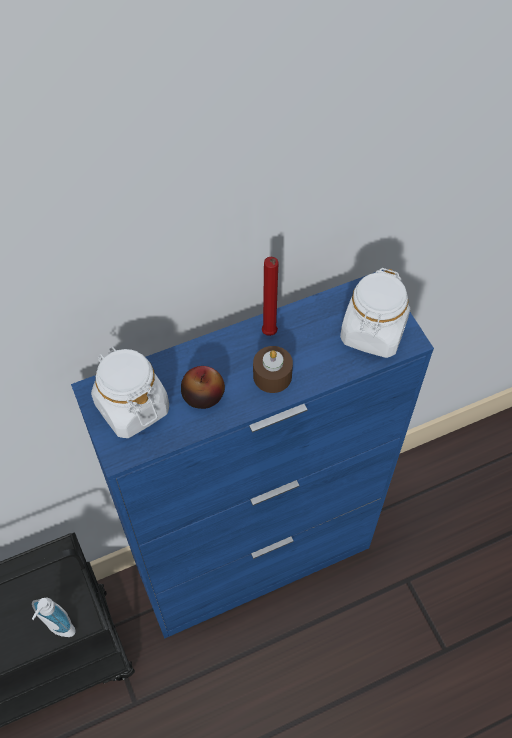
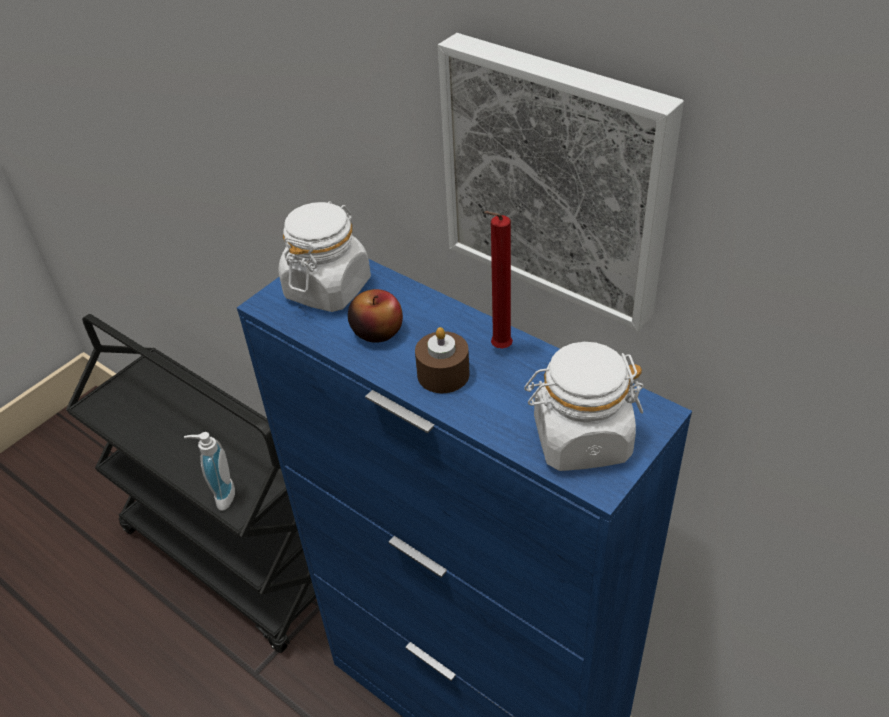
camera: 65 degrees right, 15 degrees down
(271, 211) = (557, 178): none -> picture

